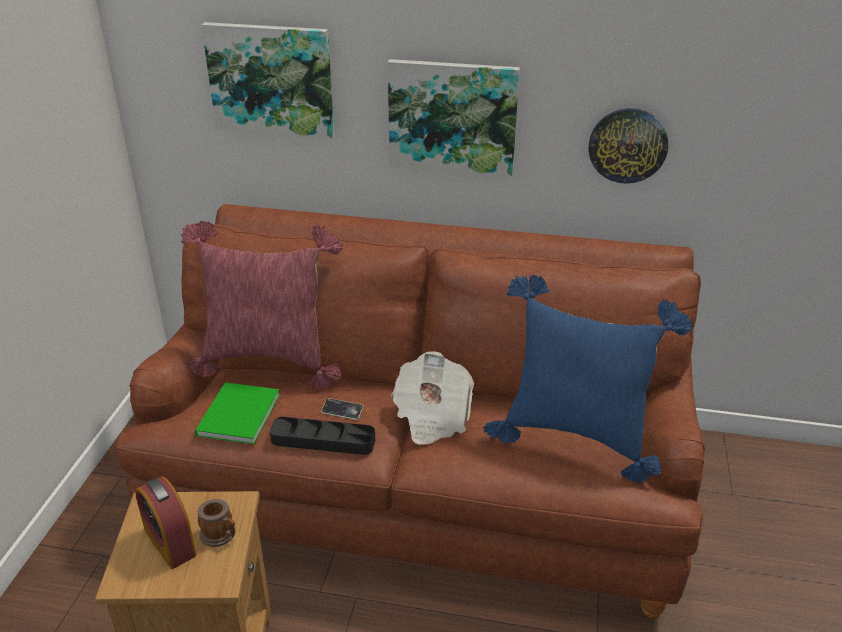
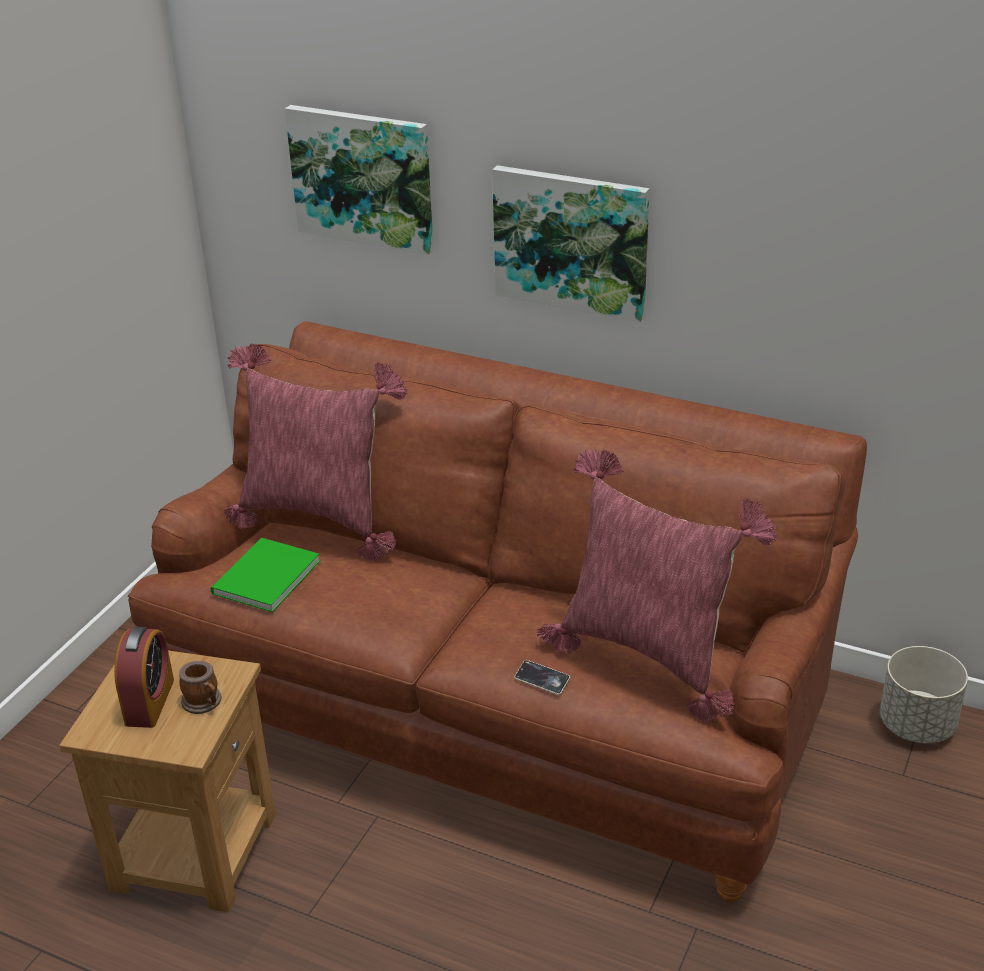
camera: 15 degrees right, 0 degrees up
(170, 542) = (149, 702): alarm clock -> alarm clock turned 150 degrees counterclockwise
(323, 440) = (351, 619): black tray -> none
(342, 411) = (385, 589): phone -> phone (542, 680)
(432, 416) = (488, 610): newspaper -> none
(574, 444) = (648, 666): blue pillow -> red pillow
(627, 145) = (784, 297): wall clock -> none
(725, 455) = (917, 725): none -> grey planter

